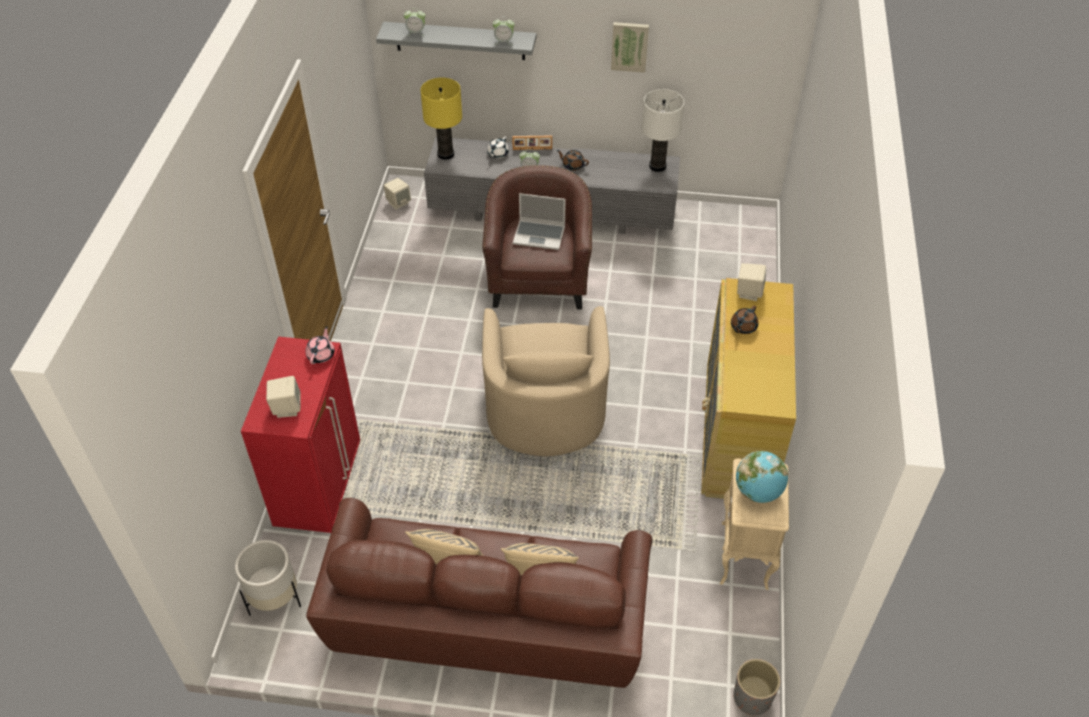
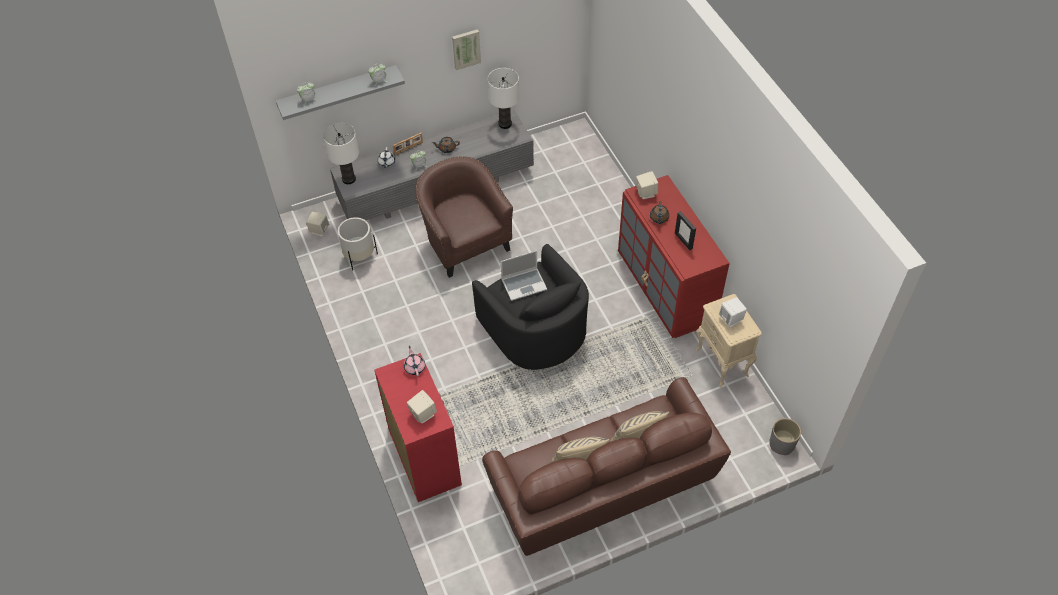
camera: 30 degrees left, 5 degrees up
(274, 598) = (458, 546): white planter -> white planter (359, 257)
(445, 154) = (348, 179): yellow table lamp -> white table lamp
(540, 235) = (463, 211): laptop -> laptop (524, 284)
(545, 406) = (535, 329): beige armchair -> black armchair
(737, 432) = (665, 286): yellow cabinet -> red cabinet
(755, 366) = (684, 240): none -> picture frame
(758, 492) = (731, 319): globe -> white speaker

